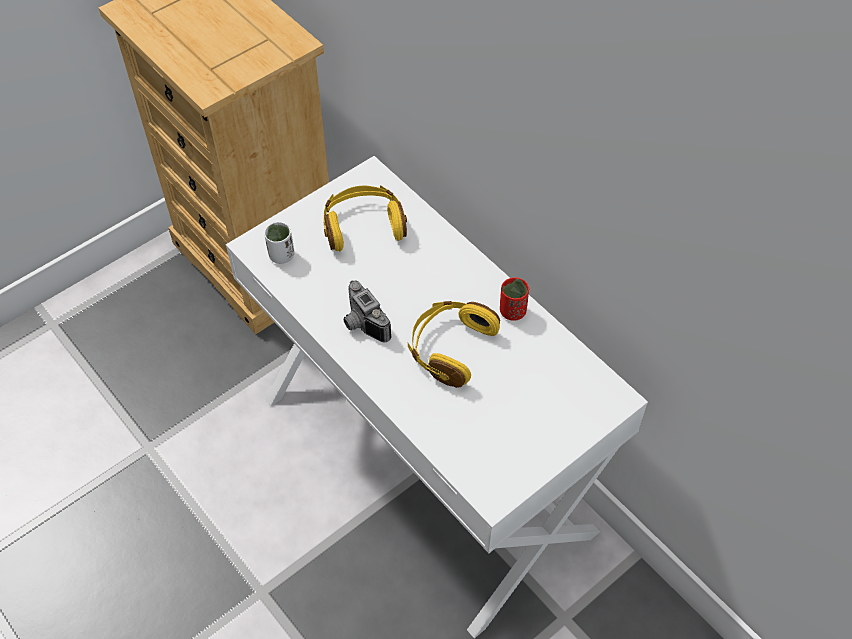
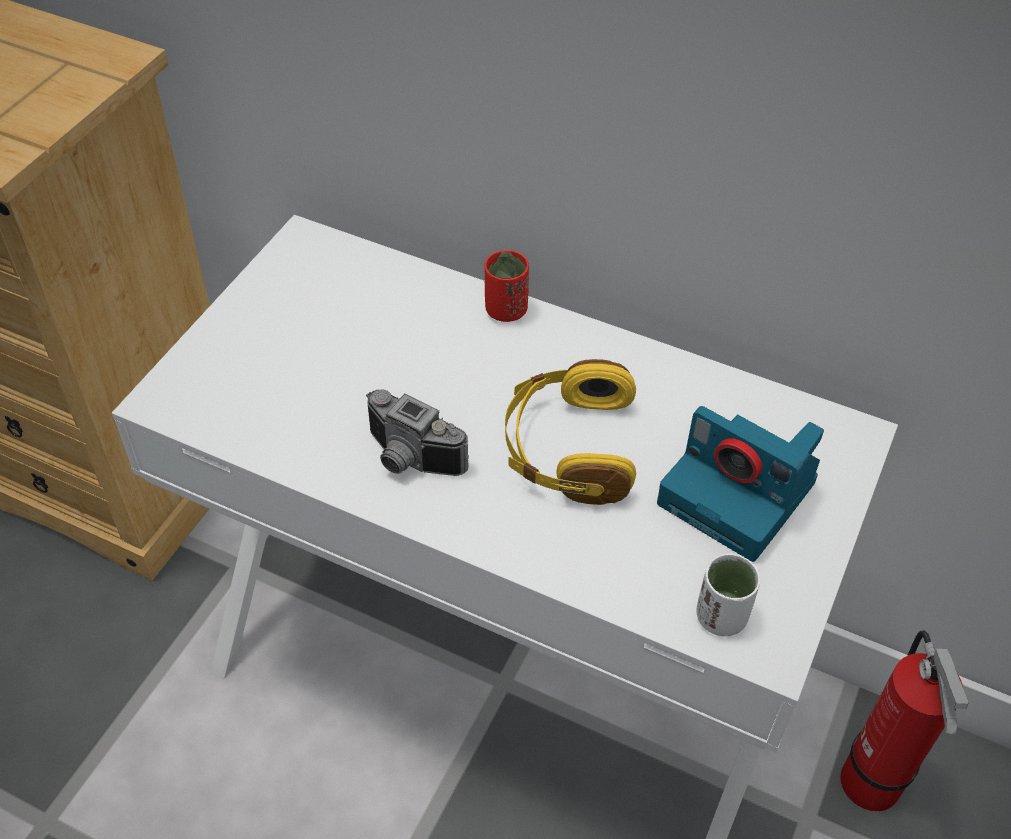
camera: 25 degrees left, 5 degrees down
(281, 255) = (219, 399): white cup -> white cup (721, 617)
(363, 226) = (331, 315): yellow headphones -> none
(512, 311) = (629, 364): red cup -> red cup (506, 310)
(529, 408) = (740, 494): none -> camera
(613, 619) = (872, 790): none -> fire extinguisher

